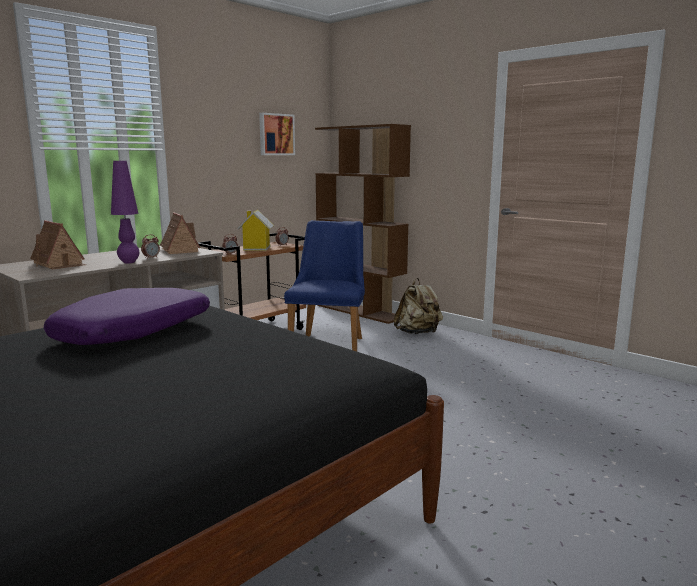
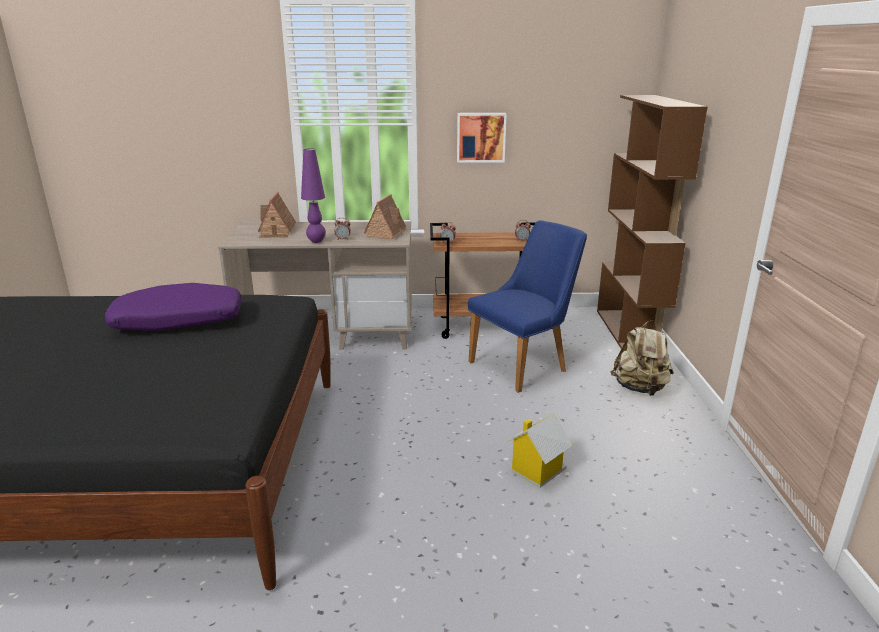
camera: 45 degrees right, 10 degrees up
(256, 248) = (487, 240): toy house -> toy house (536, 471)
(276, 134) = (564, 104): picture -> picture (481, 137)

